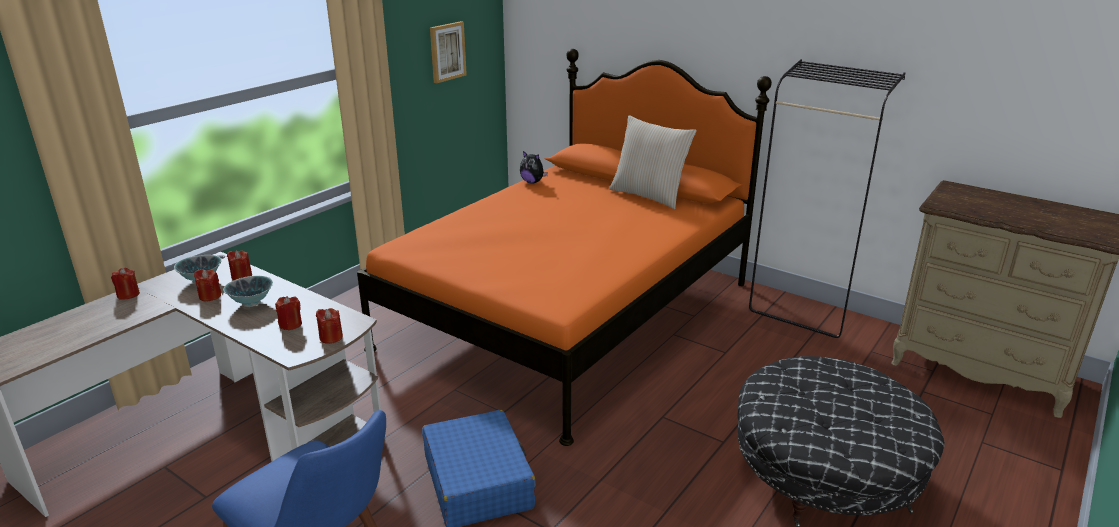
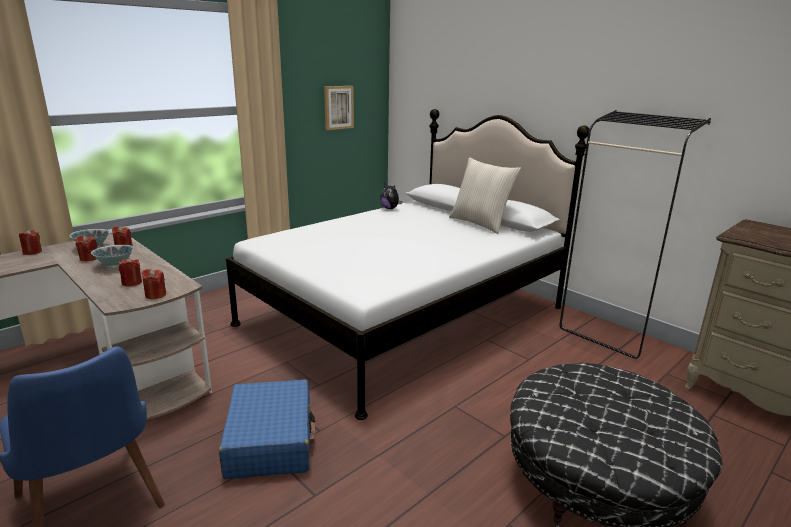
camera: 10 degrees right, 5 degrees down
(570, 315) = (405, 316): orange bed -> white bed

